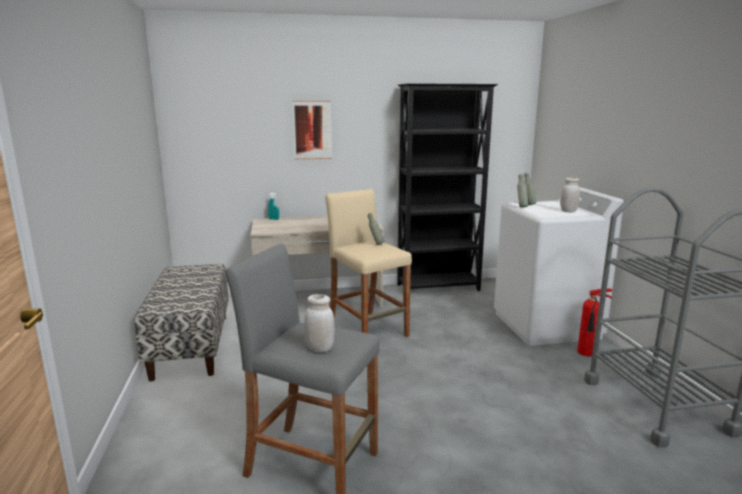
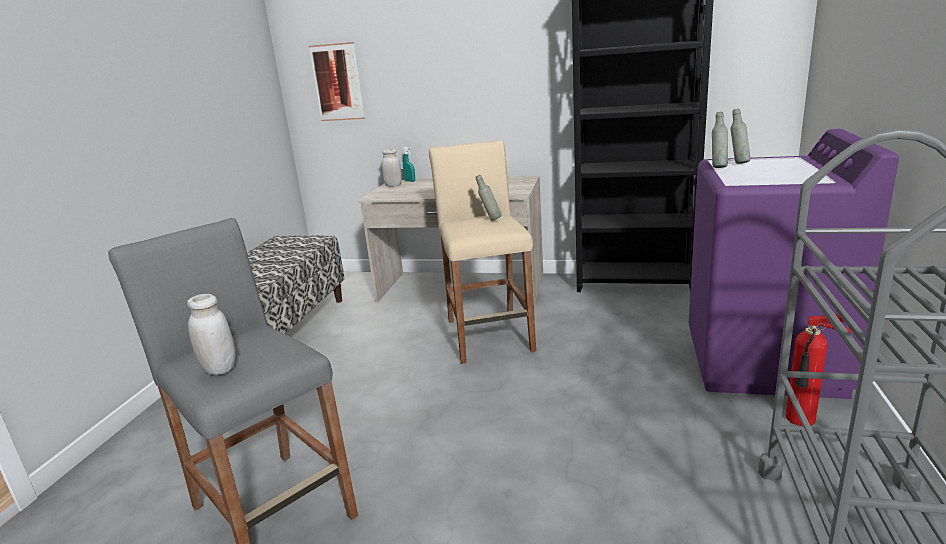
camera: 25 degrees right, 5 degrees up
(312, 130) = (454, 60): picture -> picture (337, 82)
(546, 325) = (763, 362): white washing machine -> purple washing machine
(568, 211) = (794, 175): white jar -> white jar (393, 185)

